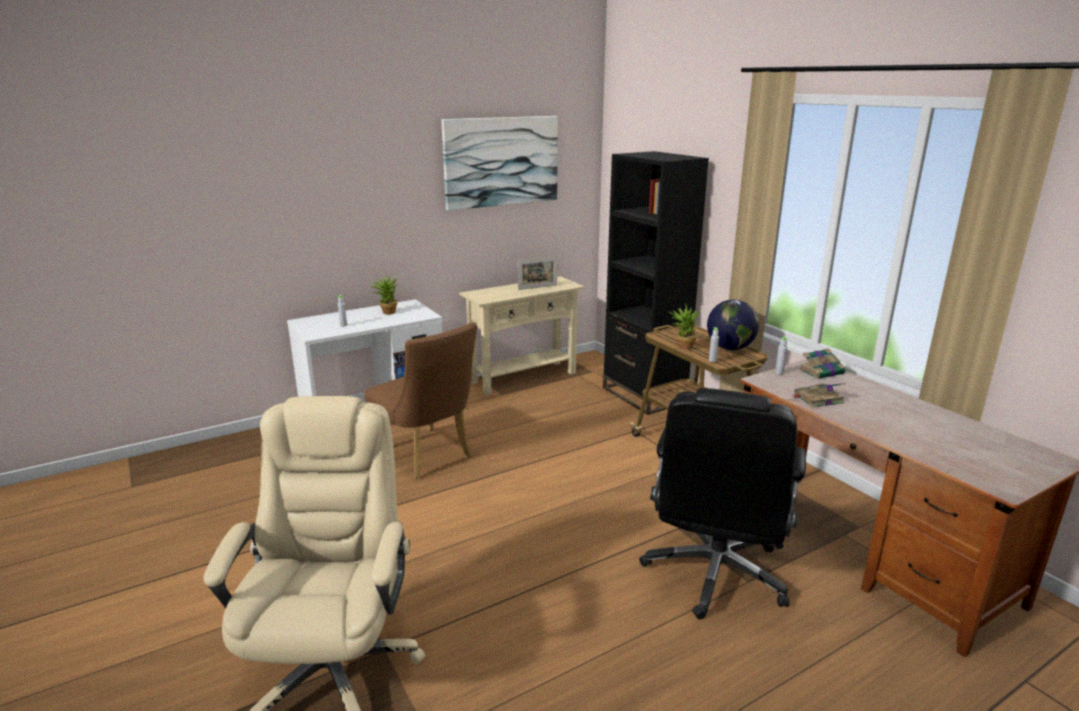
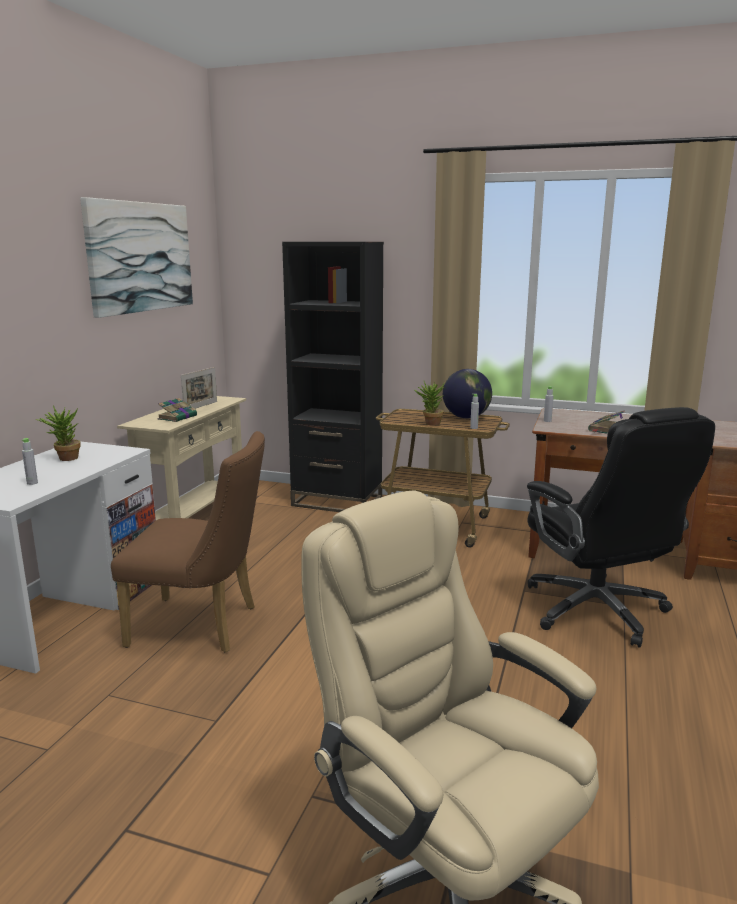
camera: 40 degrees left, 5 degrees down
(822, 371) = (569, 414): book -> book (178, 417)

